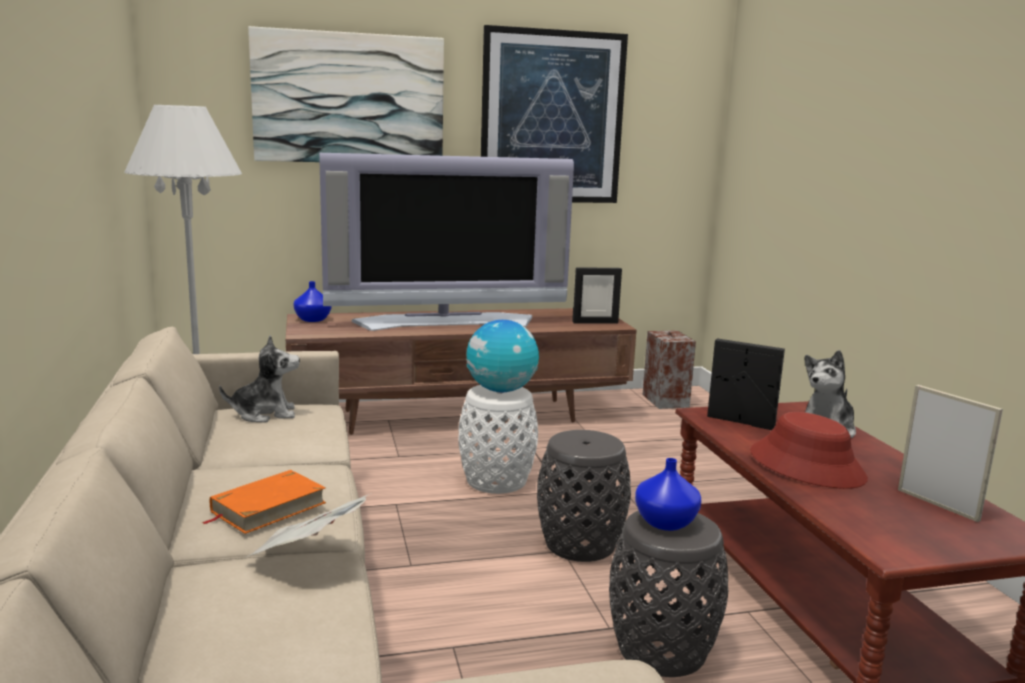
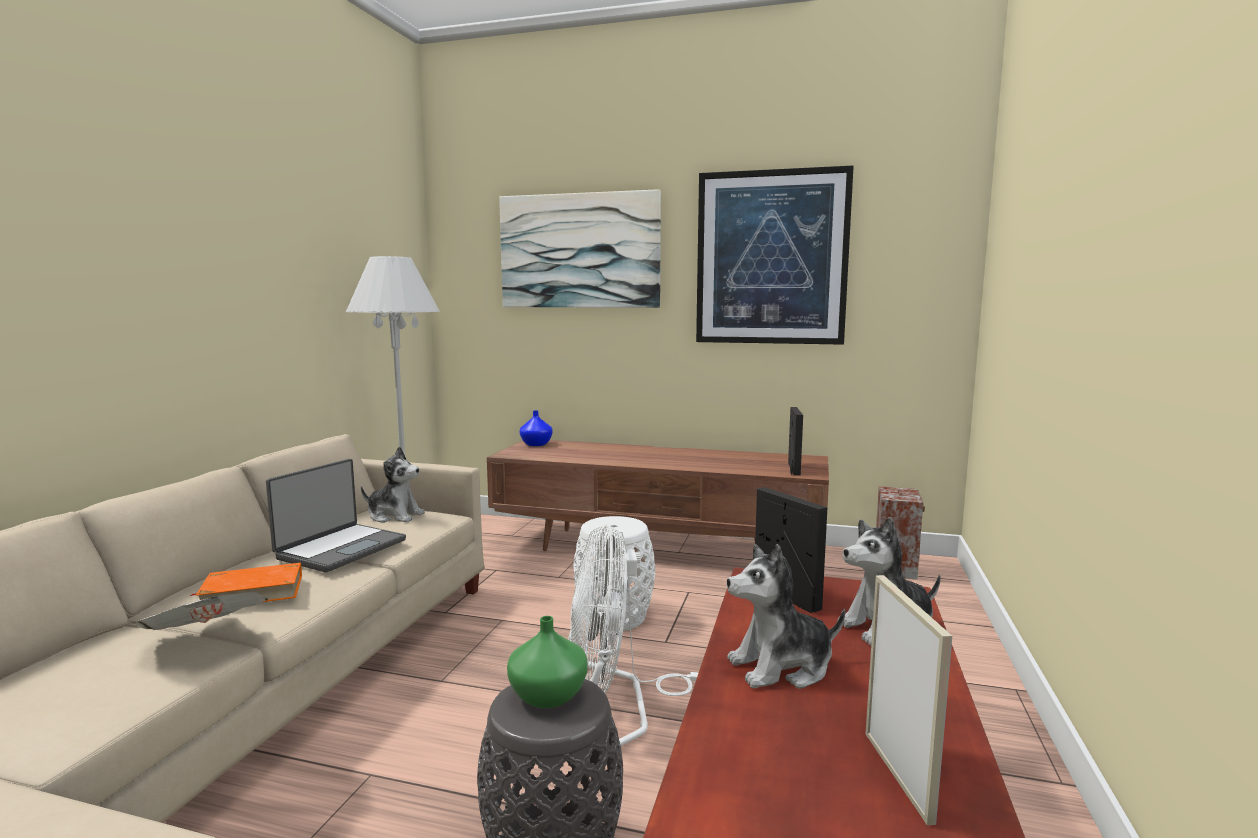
camera: 30 degrees right, 5 degrees down
(275, 454) = (340, 549): none -> laptop
(446, 321) = (644, 455): television -> none
(501, 390) = (618, 524): globe -> none
(580, 544) = (615, 704): grey stool -> white fan
(595, 322) = (793, 469): picture frame -> picture frame turned 105 degrees counterclockwise
(667, 522) = (549, 696): blue vase -> green vase
(807, 466) = (782, 667): red hat -> plush toy

